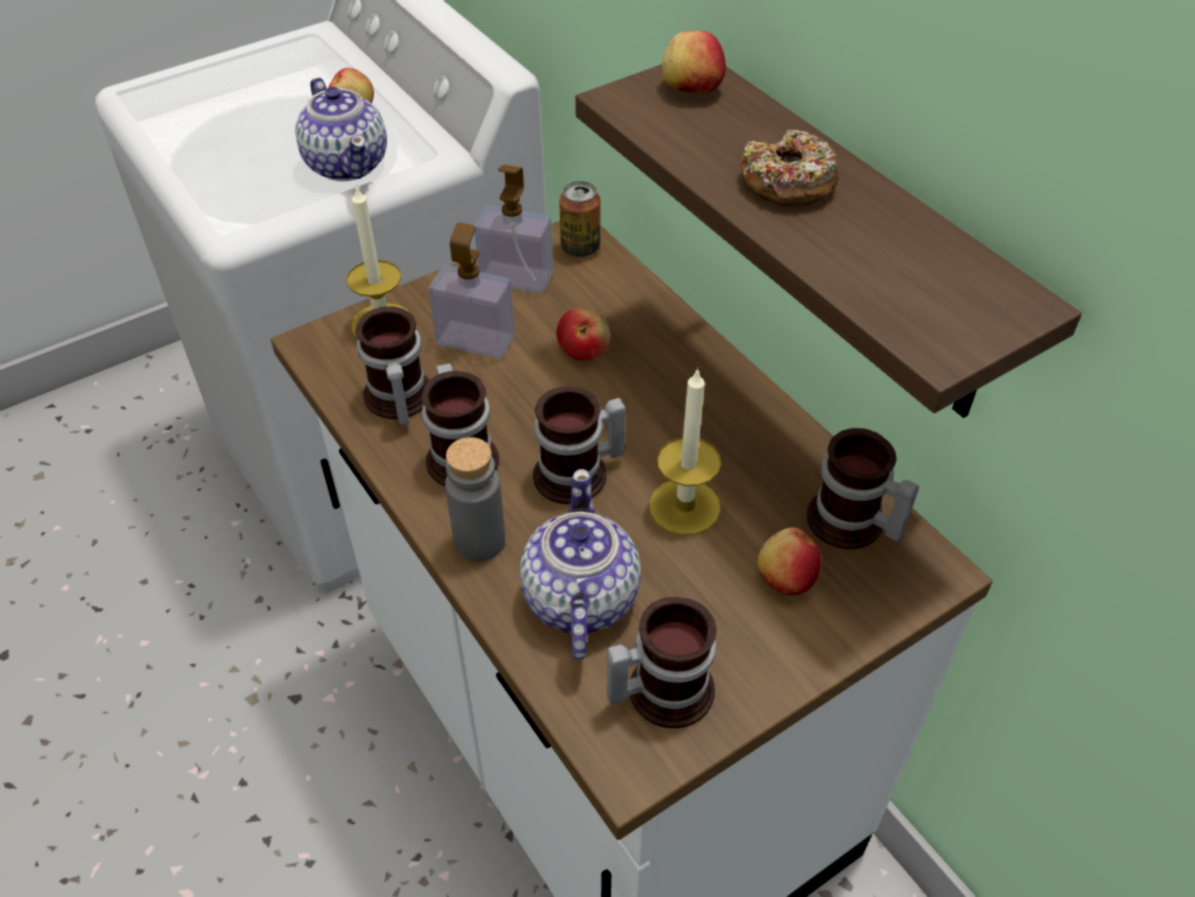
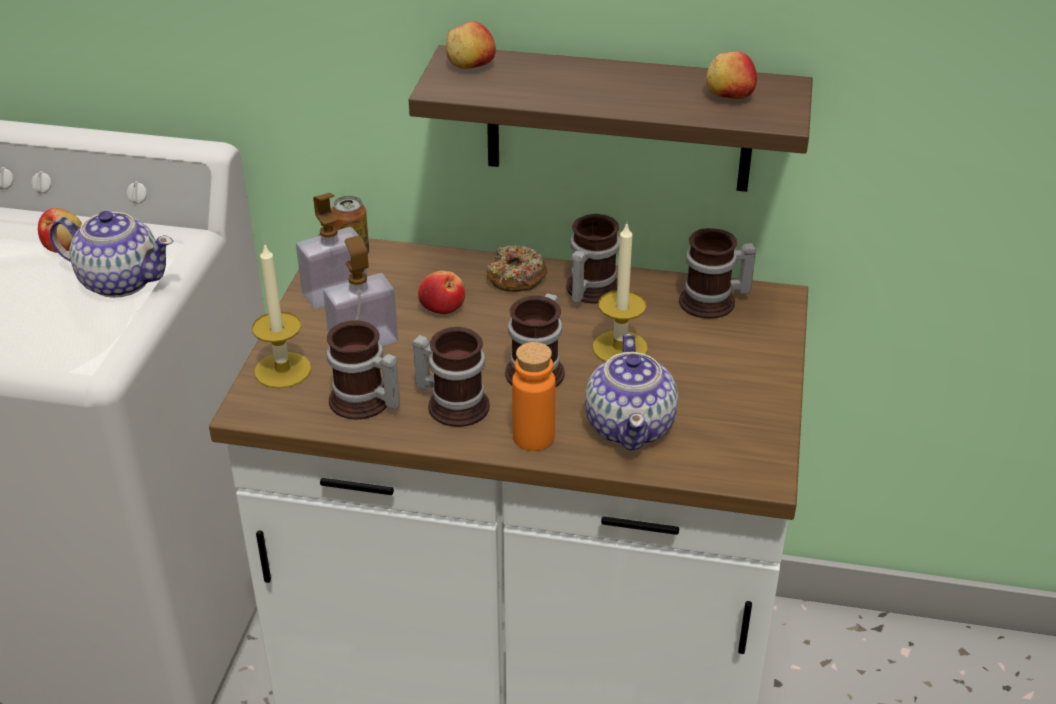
camera: 45 degrees left, 10 degrees down
(479, 541) = (533, 437): grey bottle -> orange bottle
(579, 599) = (630, 426): teapot -> teapot turned 135 degrees counterclockwise
(661, 689) = (730, 434): mug -> mug (588, 290)
(786, 577) = (716, 346): apple -> apple (729, 96)
(787, 183) = (600, 86): donut -> donut (516, 278)

